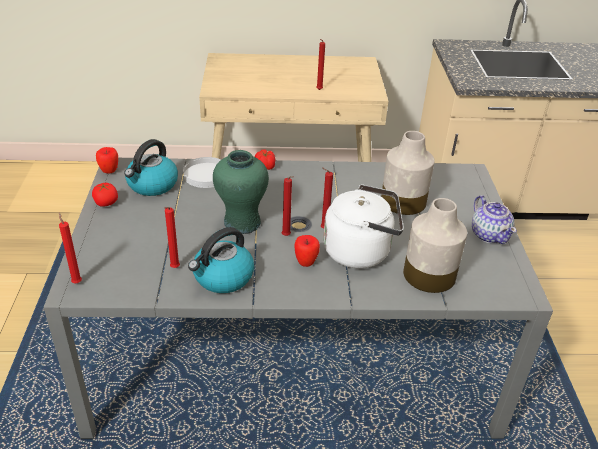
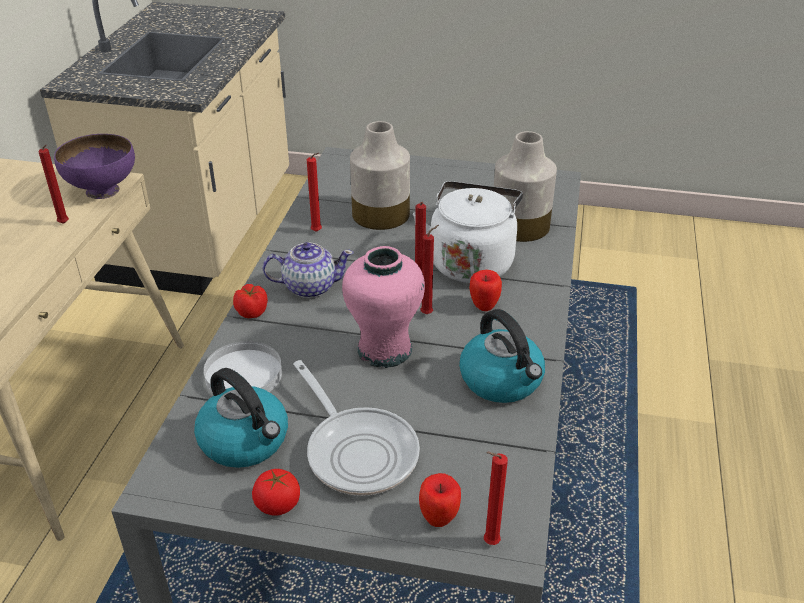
camera: 75 degrees left, 0 degrees up
(109, 171) = (173, 499): apple -> apple (439, 518)
(148, 224) = (358, 450): none -> frying pan
(174, 268) = (475, 427): red candle -> red candle (318, 232)
(242, 223) = (385, 350): green vase -> pink vase
(359, 93) = (102, 191): none -> purple bowl
(489, 235) = (460, 175): teapot -> teapot (309, 287)

